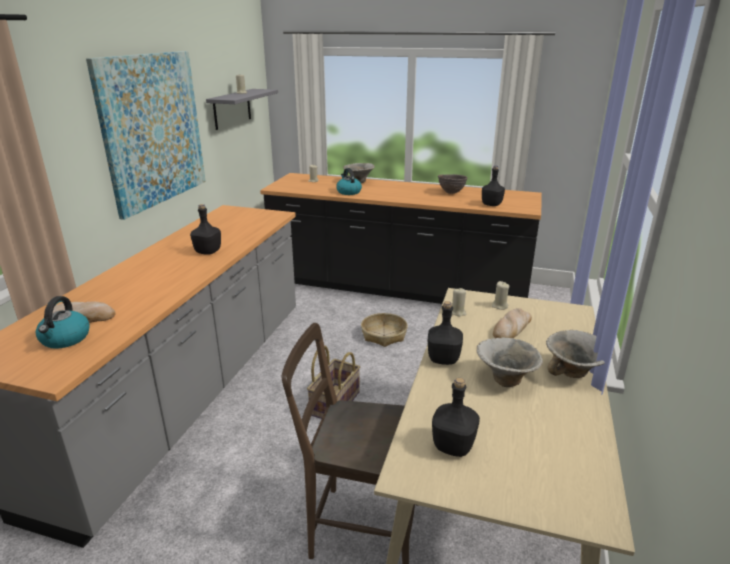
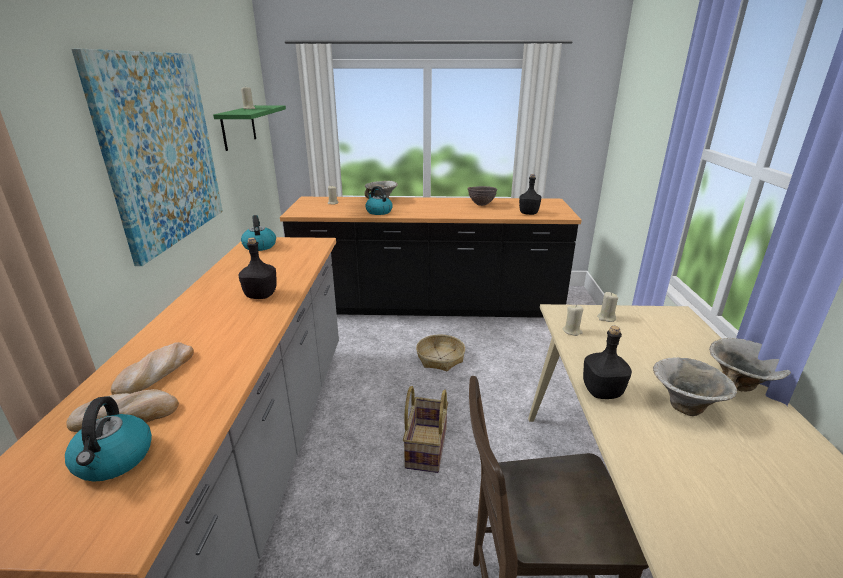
camera: 15 degrees left, 0 degrees up
(229, 213) = (259, 246): none -> kettle
(232, 108) = (238, 127): grey shelf -> green shelf
(453, 447) = (707, 514): black bottle -> none
(511, 327) = (637, 341): bread -> bread (155, 372)

